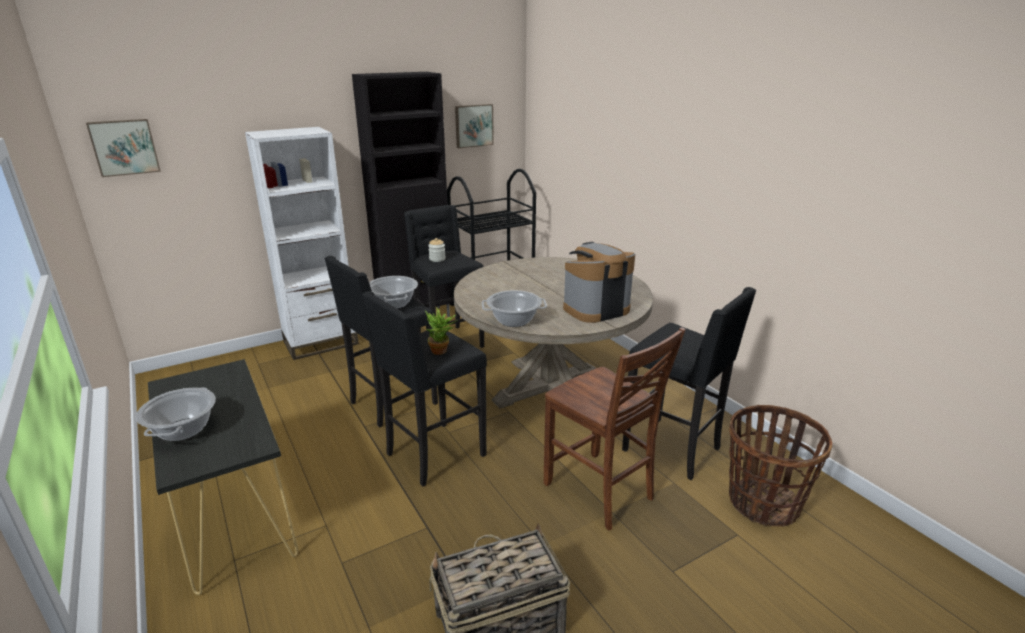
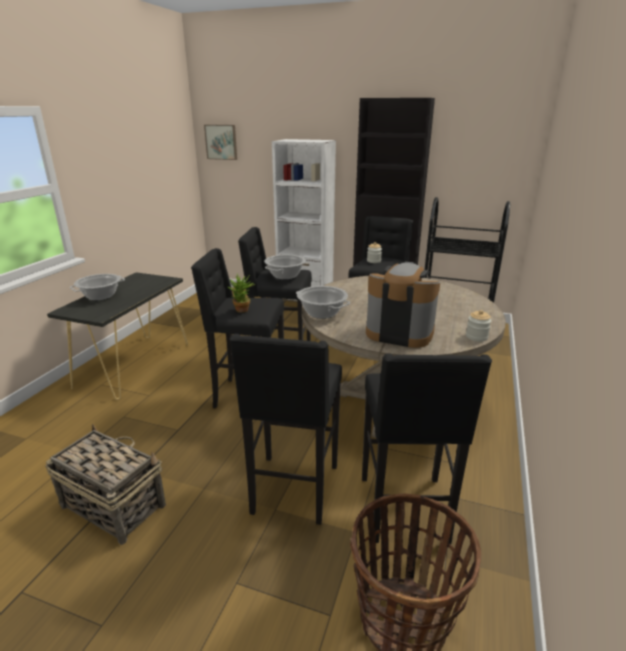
camera: 50 degrees right, 0 degrees up
(473, 125) = (478, 153): picture -> none
(600, 492) = (293, 491): brown chair -> black stool
(638, 290) = (476, 337): none -> jar

